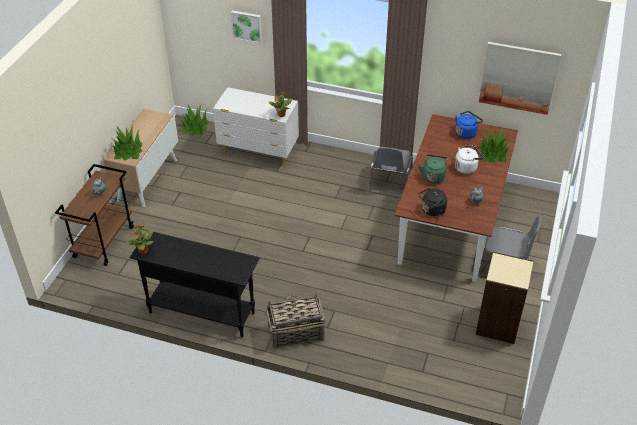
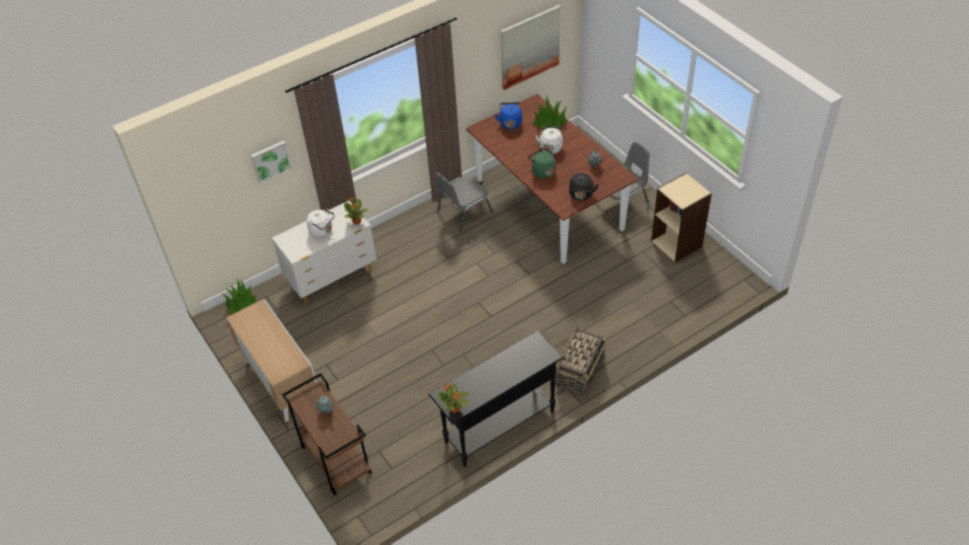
camera: 50 degrees left, 5 degrees up
(128, 150) = (280, 360): potted plant -> none
(256, 105) = (322, 231): none -> white kettle
(389, 181) = (463, 212): grey chair -> grey chair turned 90 degrees clockwise

